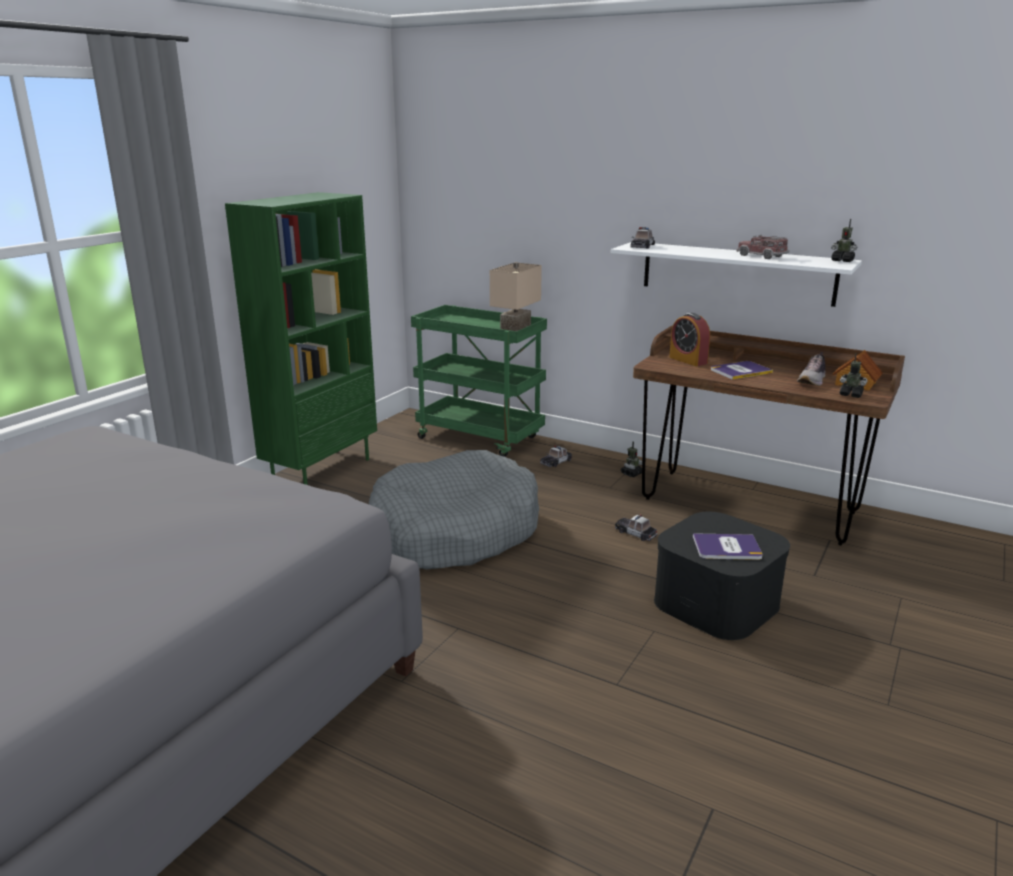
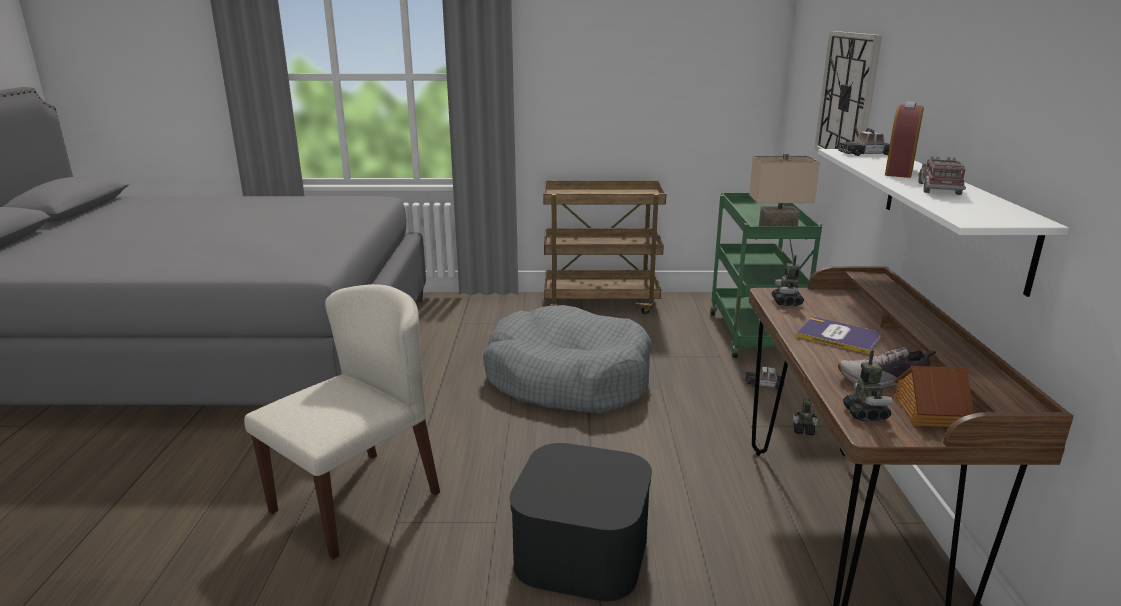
camera: 60 degrees right, 0 degrees up
(321, 470) = (601, 303): green bookcase -> brown cart
(545, 208) = (847, 98): none -> wall clock
(562, 702) = (356, 500): none -> beige chair
(636, 533) = (672, 466): toy car -> none
(688, 360) = (826, 306): alarm clock -> alarm clock (899, 171)
(727, 548) = (568, 487): book -> none
(842, 261) = (1022, 219): toy robot -> toy robot (786, 302)

